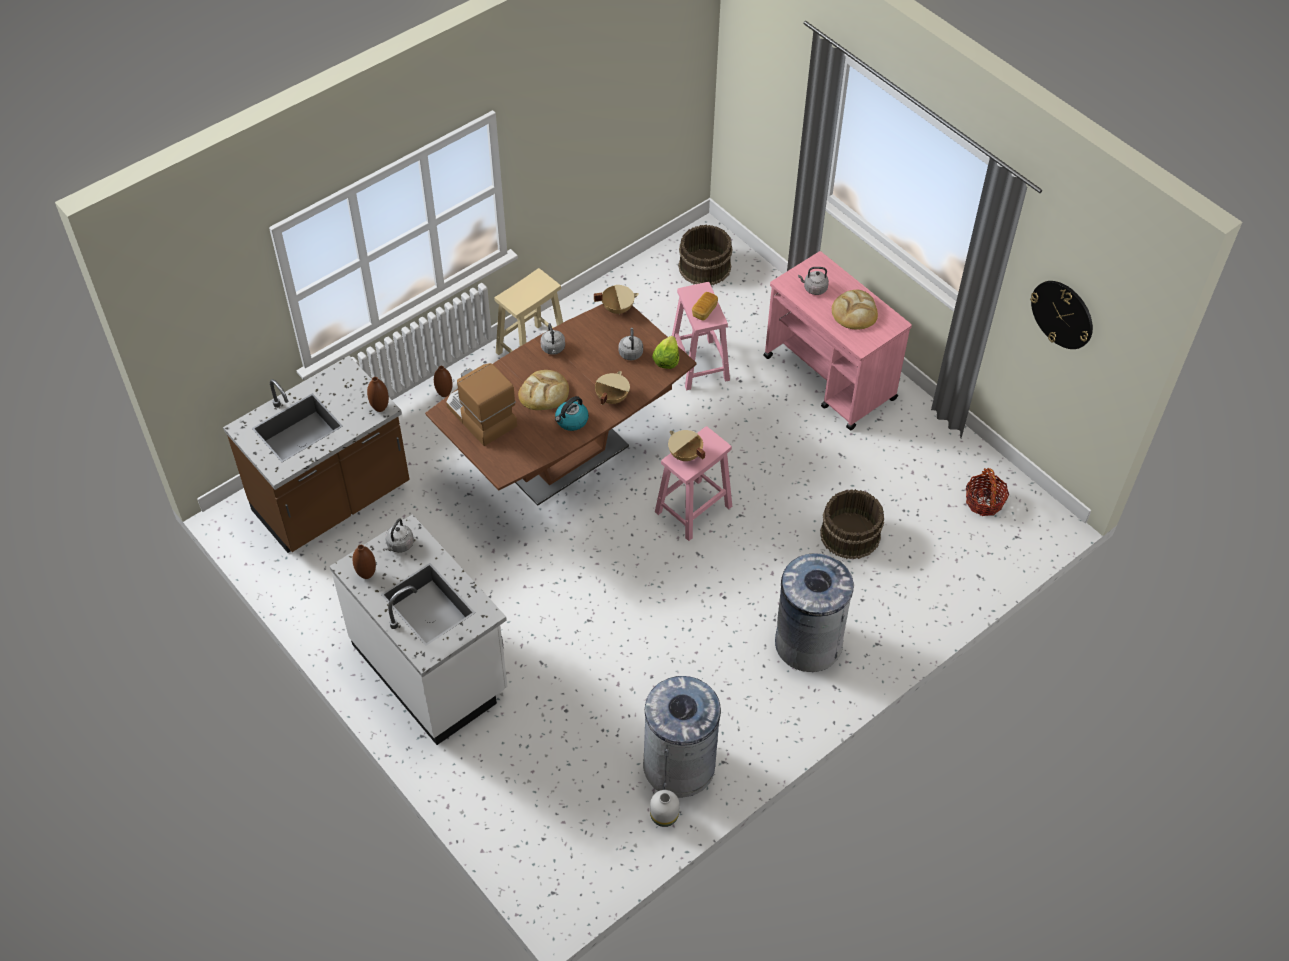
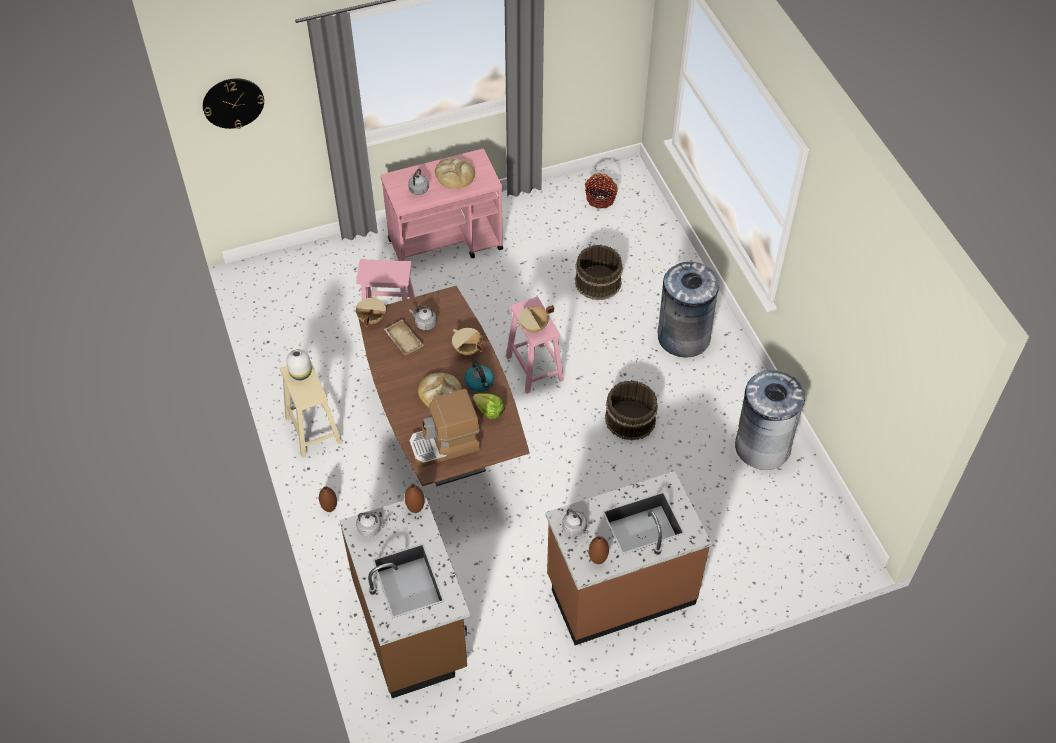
camera: 70 degrees left, 0 degrees up
(431, 668) = (620, 590): white counter -> brown counter
(553, 349) = (394, 374): grey kettle -> grey kettle (371, 528)
(599, 342) = (402, 341): none -> beige tray
(664, 816) = (802, 468): white vase -> white vase (301, 373)
(666, 359) = (444, 303): lettuce -> lettuce (489, 411)
(704, 266) = (285, 285): brown bucket -> brown bucket (629, 419)
(704, 311) = (390, 271): bread -> none
(1062, 314) = (582, 35): wall clock -> wall clock (233, 102)

